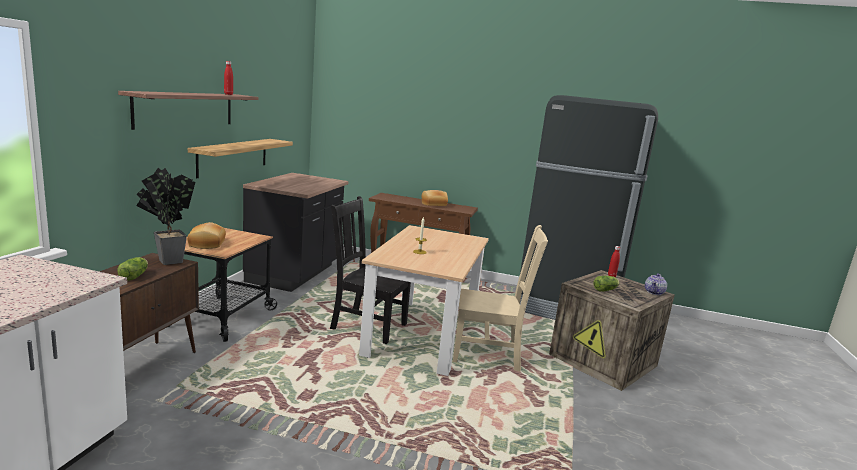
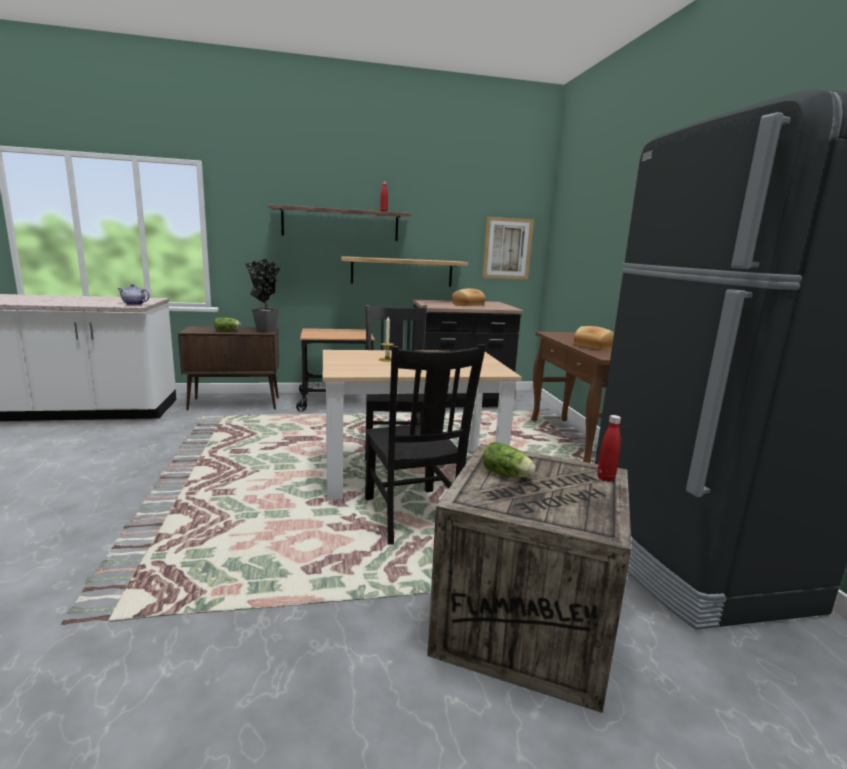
camera: 65 degrees right, 0 degrees up
(208, 244) = (323, 332): bread -> bread (468, 305)
(294, 122) = (507, 248): none -> picture
(489, 354) = (412, 517): beige chair -> black chair
(654, 292) = (590, 522): teapot -> teapot (134, 304)

